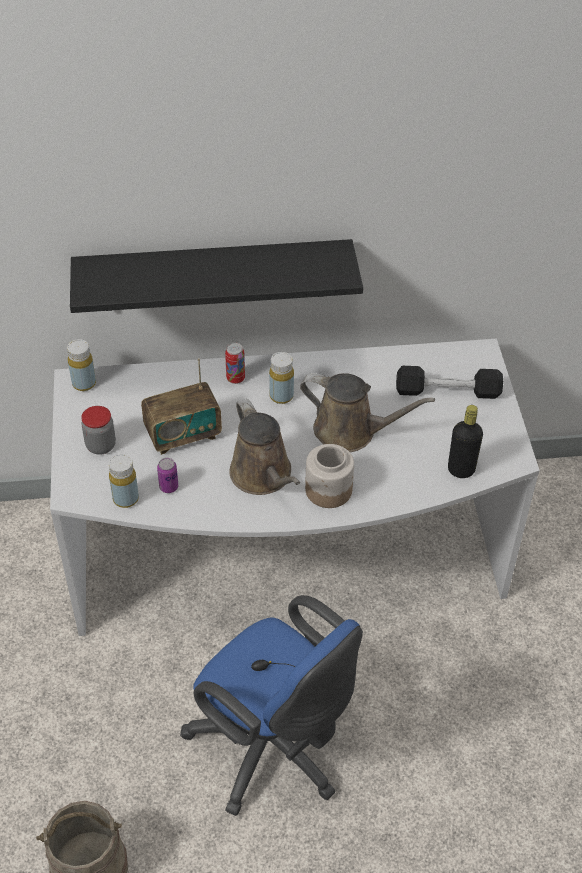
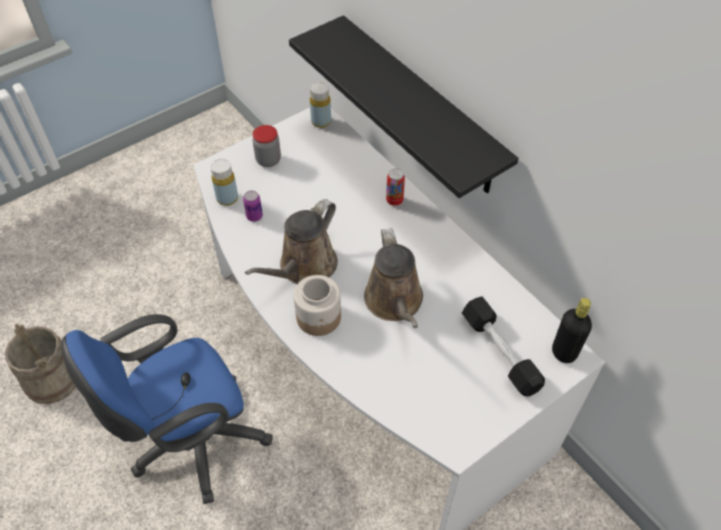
camera: 60 degrees right, 5 degrees up
(183, 435) = (311, 199): radio -> none
(274, 750) = (192, 442): blue office chair -> blue office chair turned 45 degrees clockwise
(281, 396) = (398, 237): yellow bottle -> none
(461, 470) = (410, 406): black bottle -> black bottle (564, 352)

